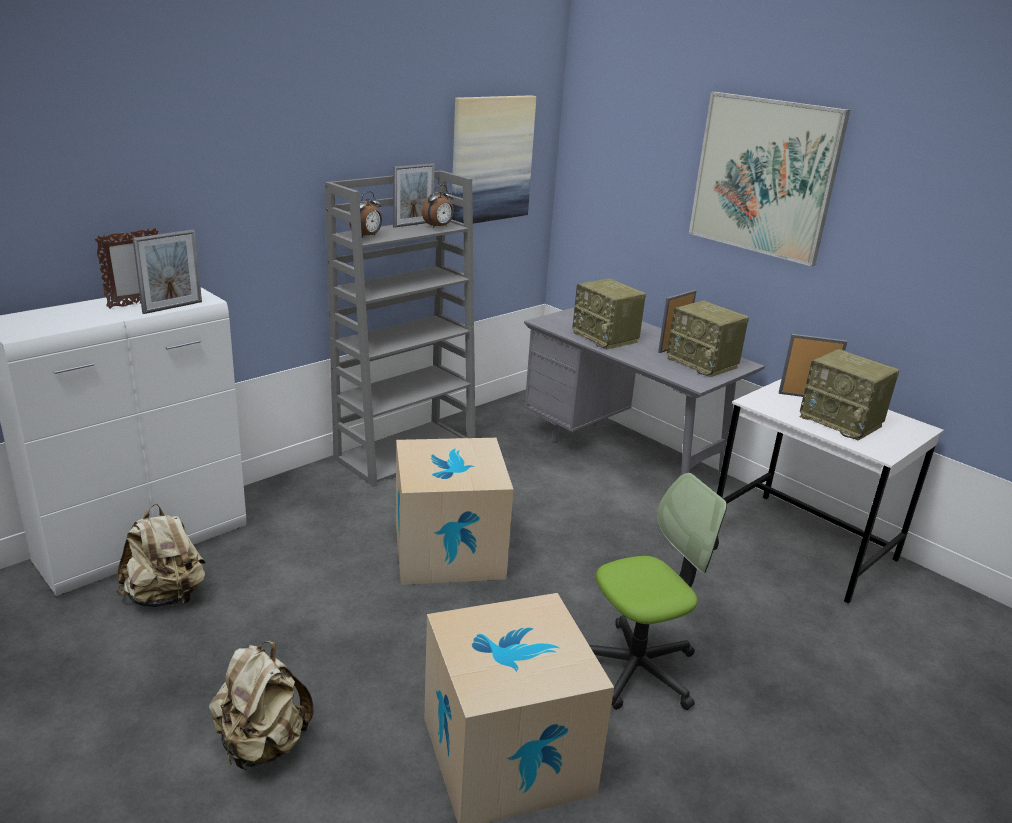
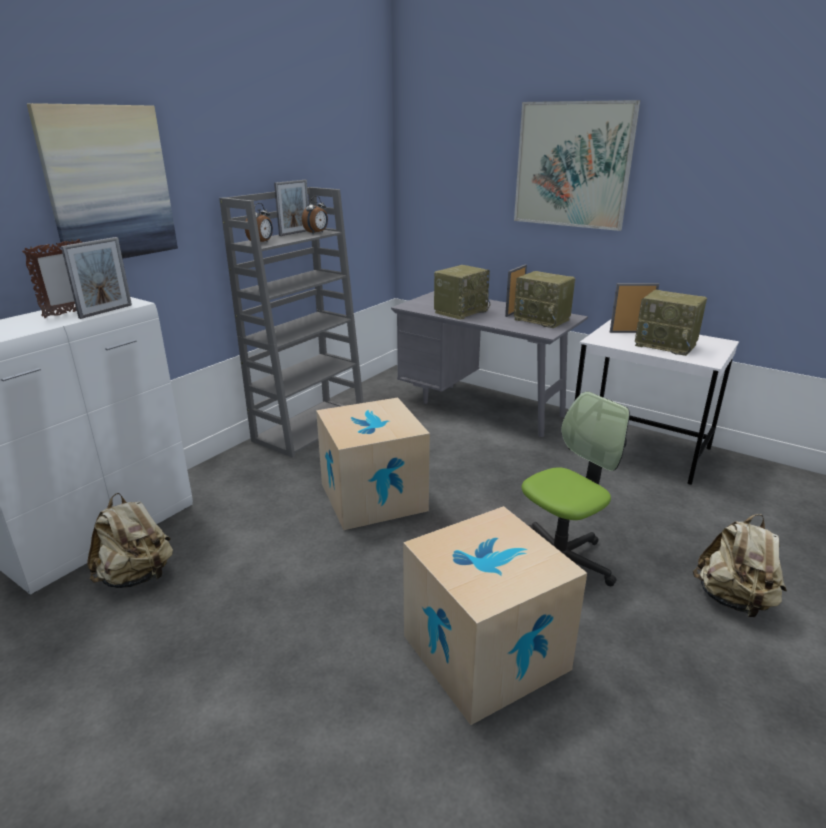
camera: 10 degrees left, 0 degrees up
(262, 745) = (268, 689): beige backpack -> beige backpack (733, 600)
(491, 159) = (346, 178): picture -> picture (108, 184)
(606, 337) = (460, 311): radio -> radio turned 90 degrees counterclockwise

